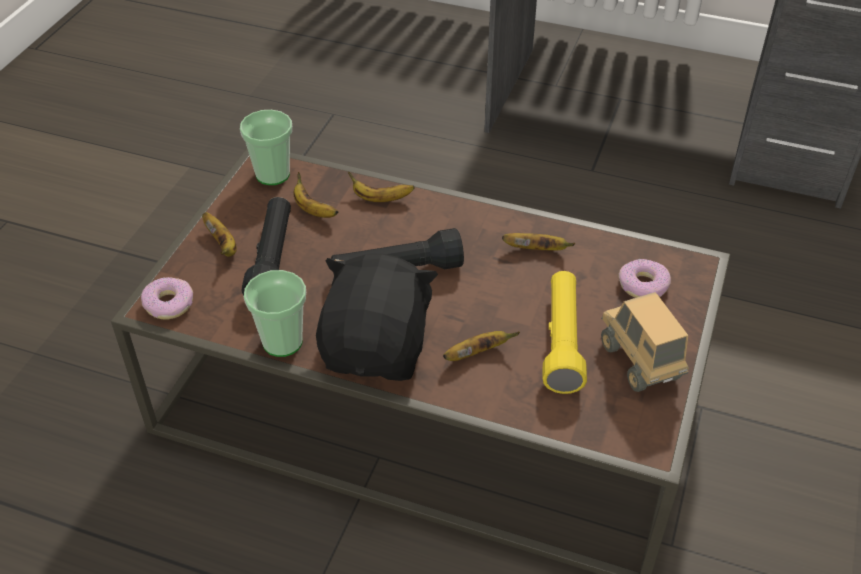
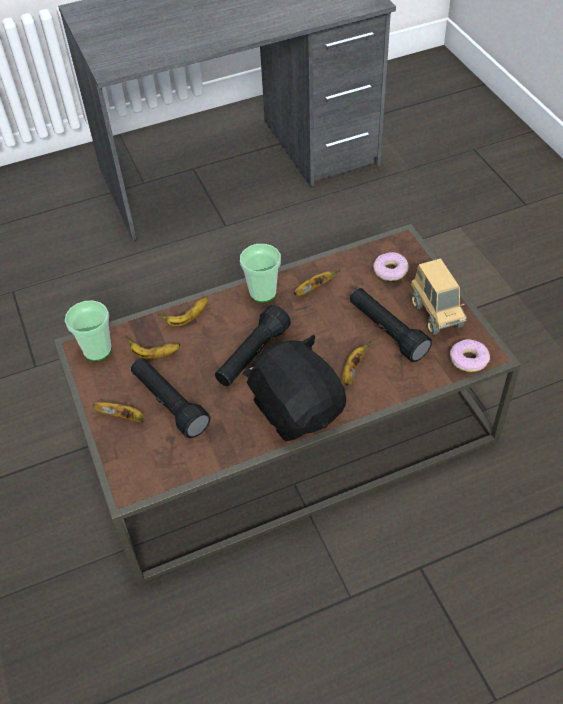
camera: 40 degrees left, 5 degrees up
(169, 304) = (137, 478): donut -> donut (468, 359)
(282, 342) = (238, 447): cup -> cup (263, 292)
(562, 341) = (386, 331): yellow flashlight -> black flashlight
(639, 362) = (435, 314): toy truck -> toy truck turned 135 degrees counterclockwise

